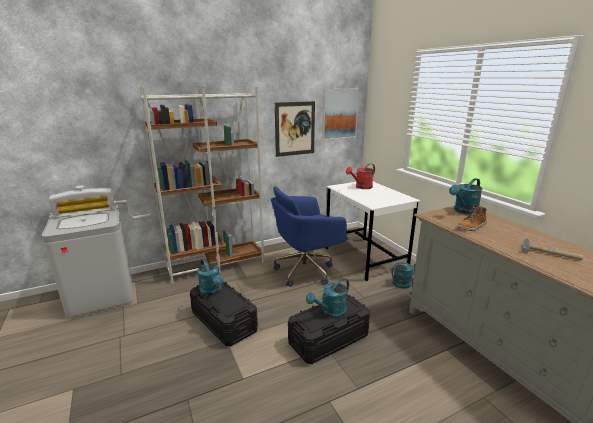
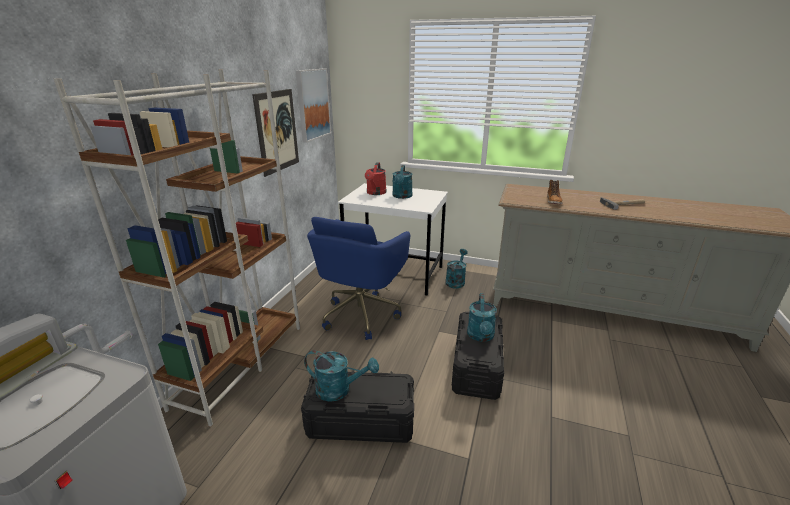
camera: 45 degrees left, 5 degrees up
(463, 211) = (522, 190): turquoise watering can -> turquoise watering can (402, 196)

